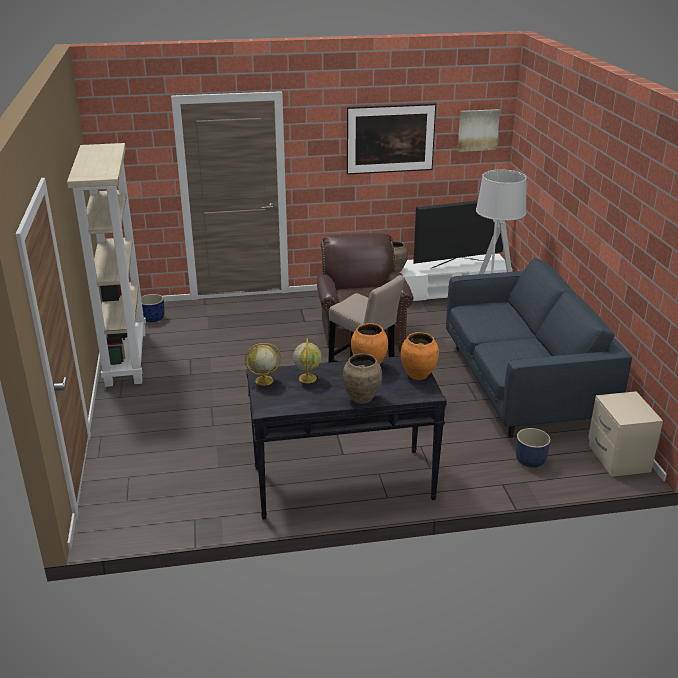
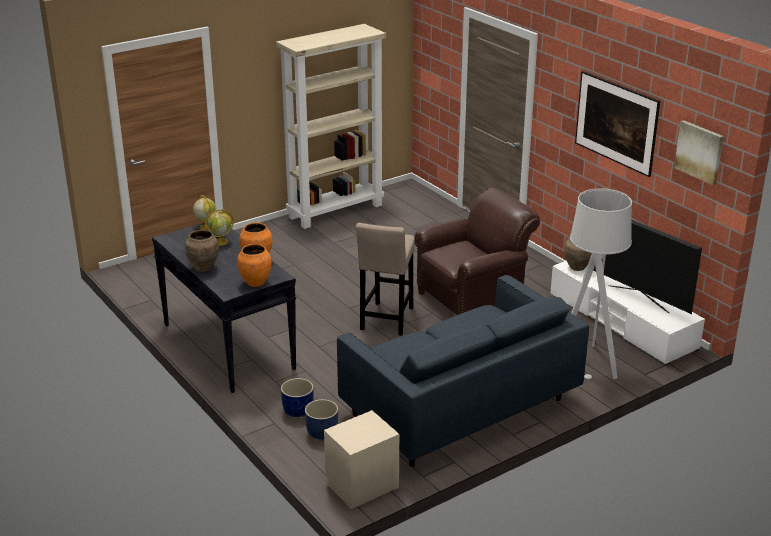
camera: 65 degrees right, 0 degrees up
(153, 318) = (407, 201): blue planter -> blue planter (297, 410)

